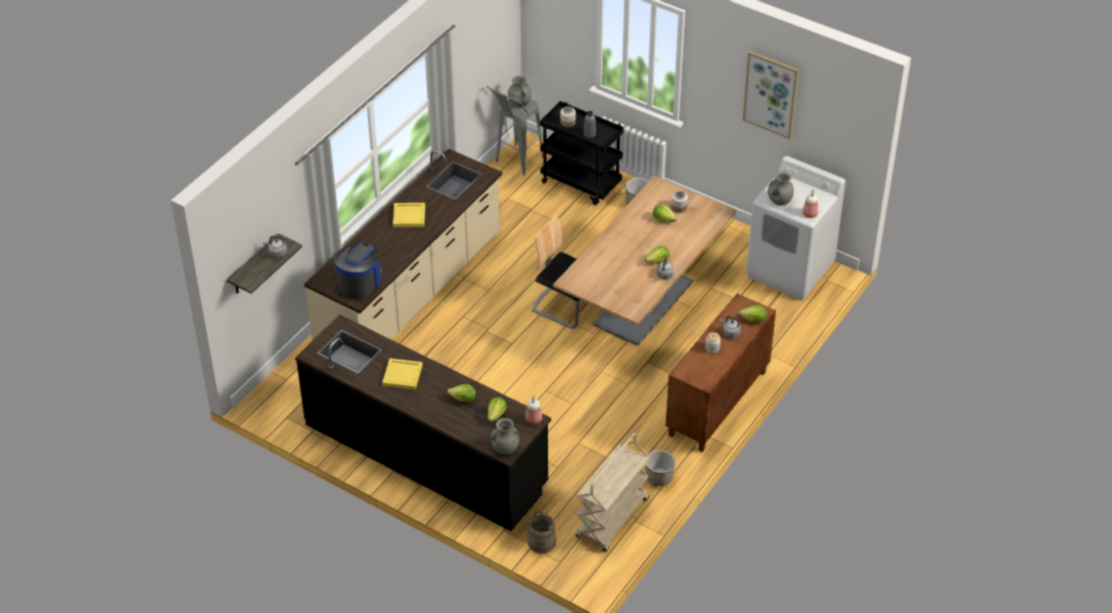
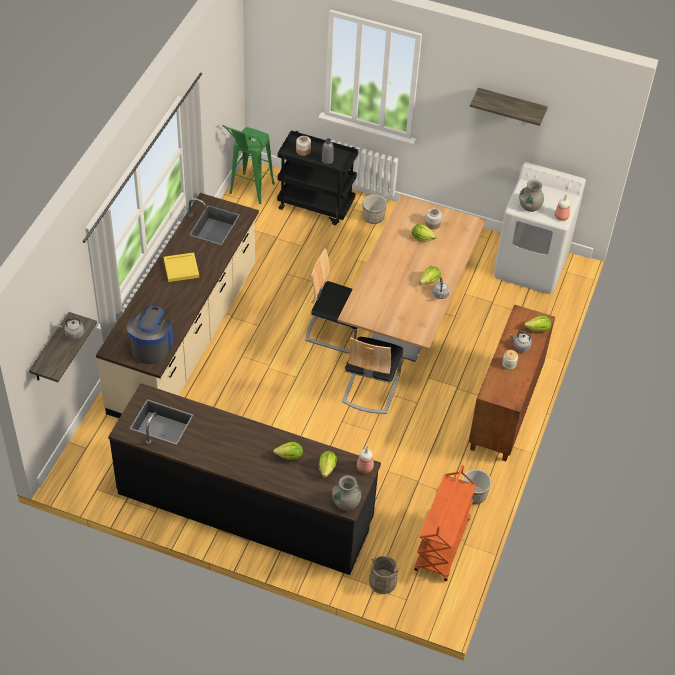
camera: 15 degrees left, 5 degrees up
(403, 375) = (222, 439): yellow tray -> none
(515, 163) = (248, 193): grey stool -> green stool
(519, 103) = (251, 136): grey vase -> none
(584, 364) = (370, 388): none -> chair
(612, 519) = (442, 545): beige cart -> orange cart
(771, 94) = (511, 106): picture -> shelf

